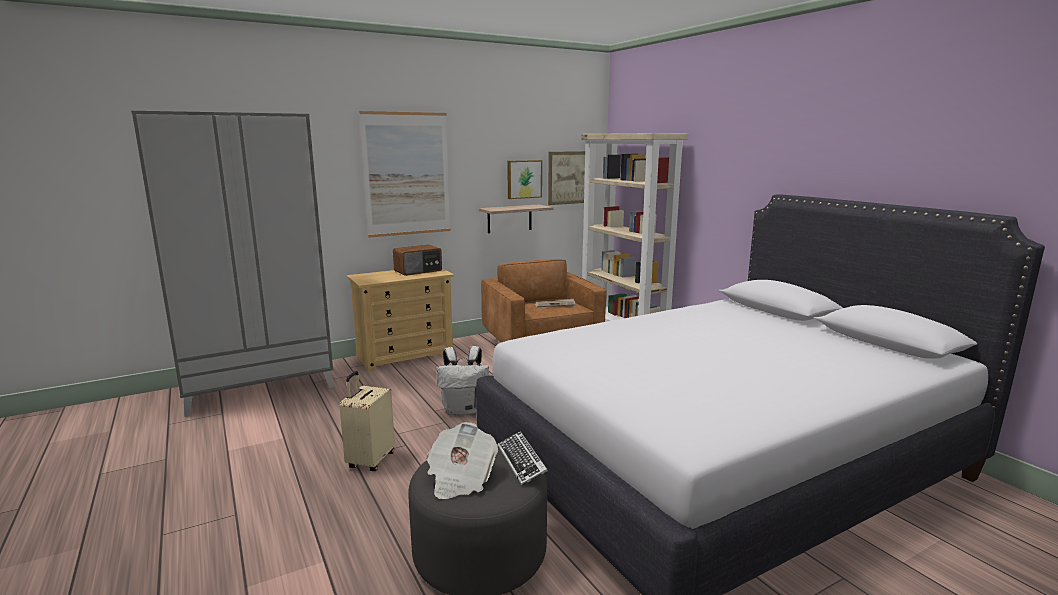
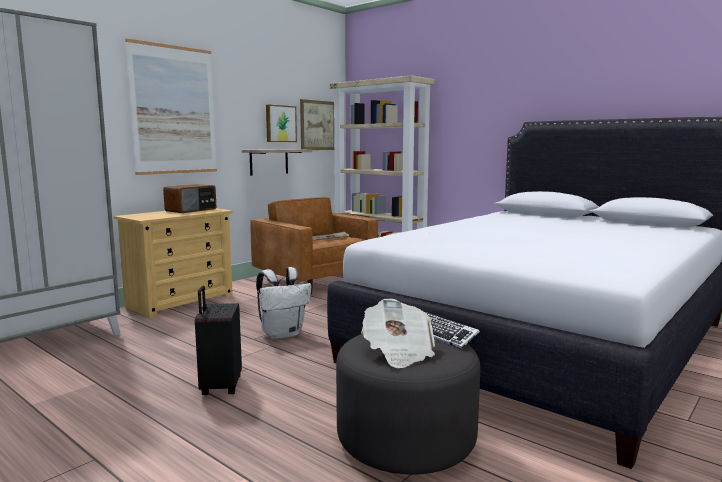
camera: 20 degrees left, 5 degrees down
(370, 461) = (220, 387): beige suitcase -> black suitcase

